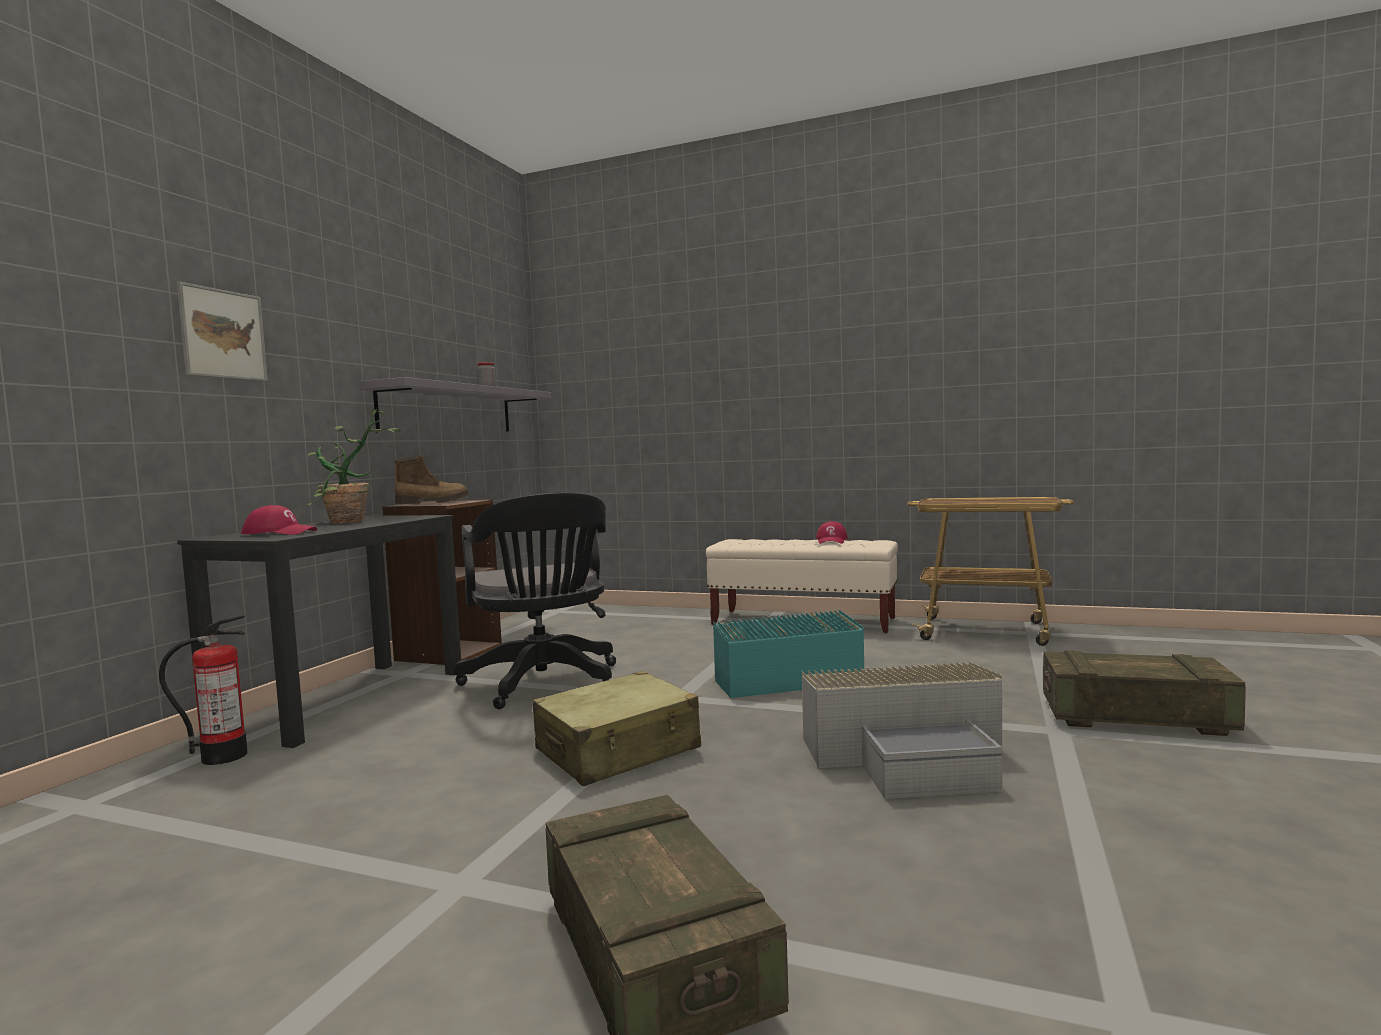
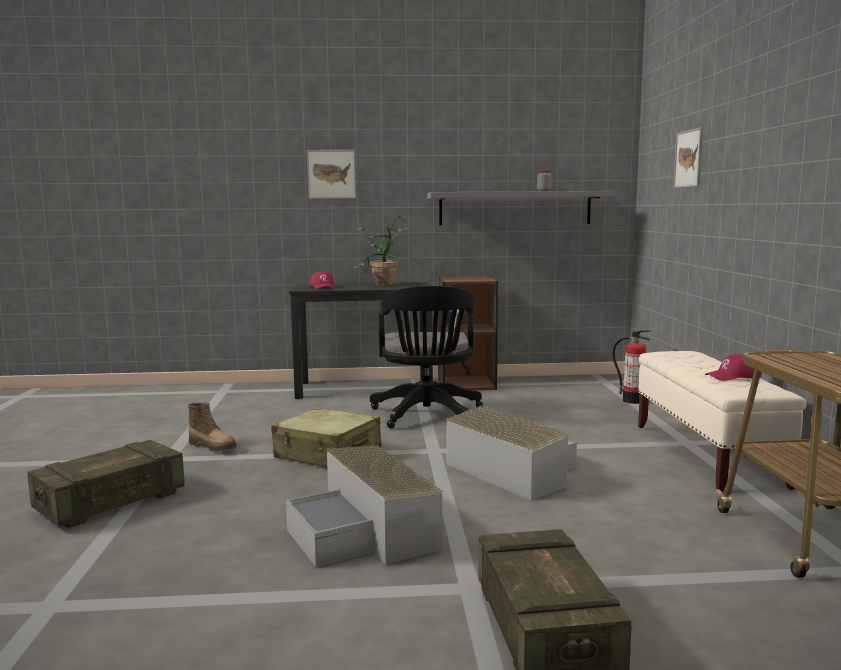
camera: 65 degrees right, 5 degrees up
(224, 756) = (279, 392): fire extinguisher -> fire extinguisher (633, 400)
(432, 502) = (464, 278): boot -> boot (213, 447)
(544, 684) = (427, 416): black office chair -> black office chair turned 45 degrees counterclockwise
(654, 359) = (688, 159): none -> picture
(780, 677) = (512, 470): turquoise storage box -> grey storage box

